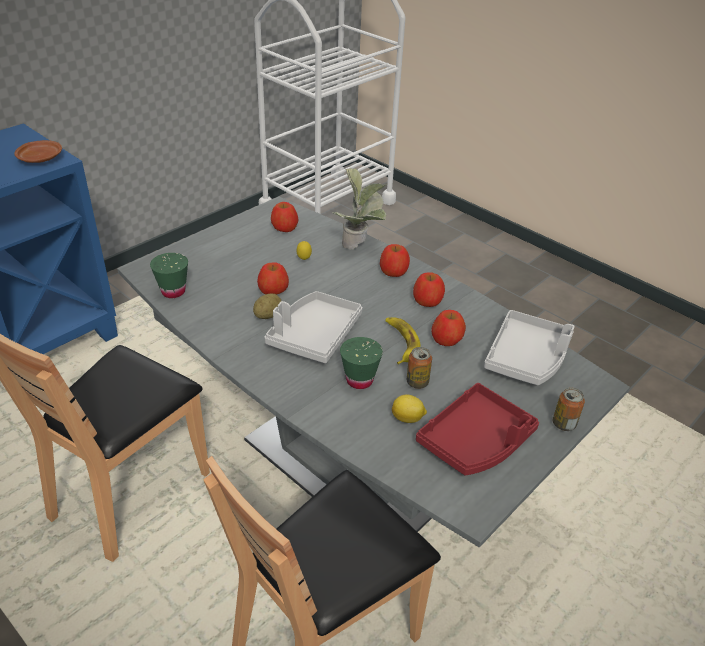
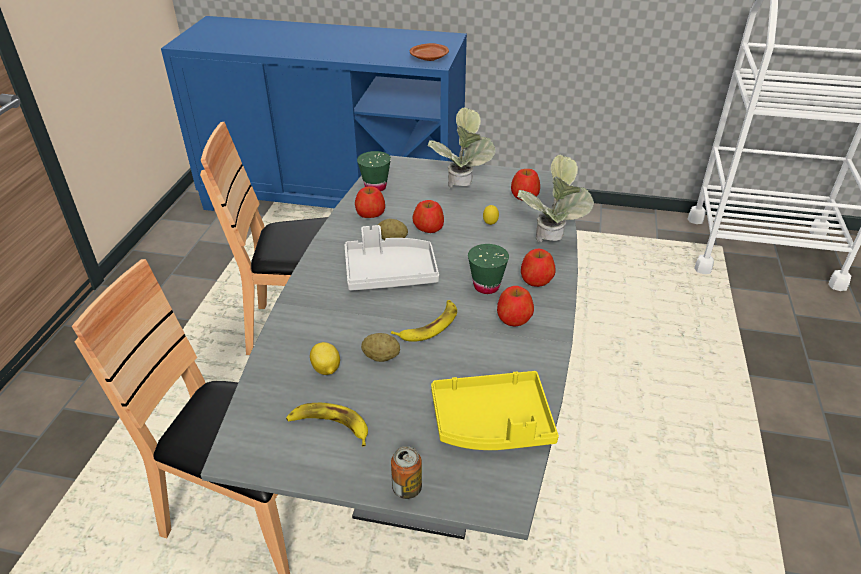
camera: 60 degrees right, 0 degrees up
(238, 251) = (461, 190): none -> potted plant
(359, 380) = (353, 321): green cup -> green cup (486, 286)
(417, 382) = (381, 357): can -> potato
(447, 339) = (465, 353): apple -> apple (370, 213)
(476, 441) = (329, 426): red tray -> banana
(527, 358) = (492, 423): grey tray -> yellow tray

